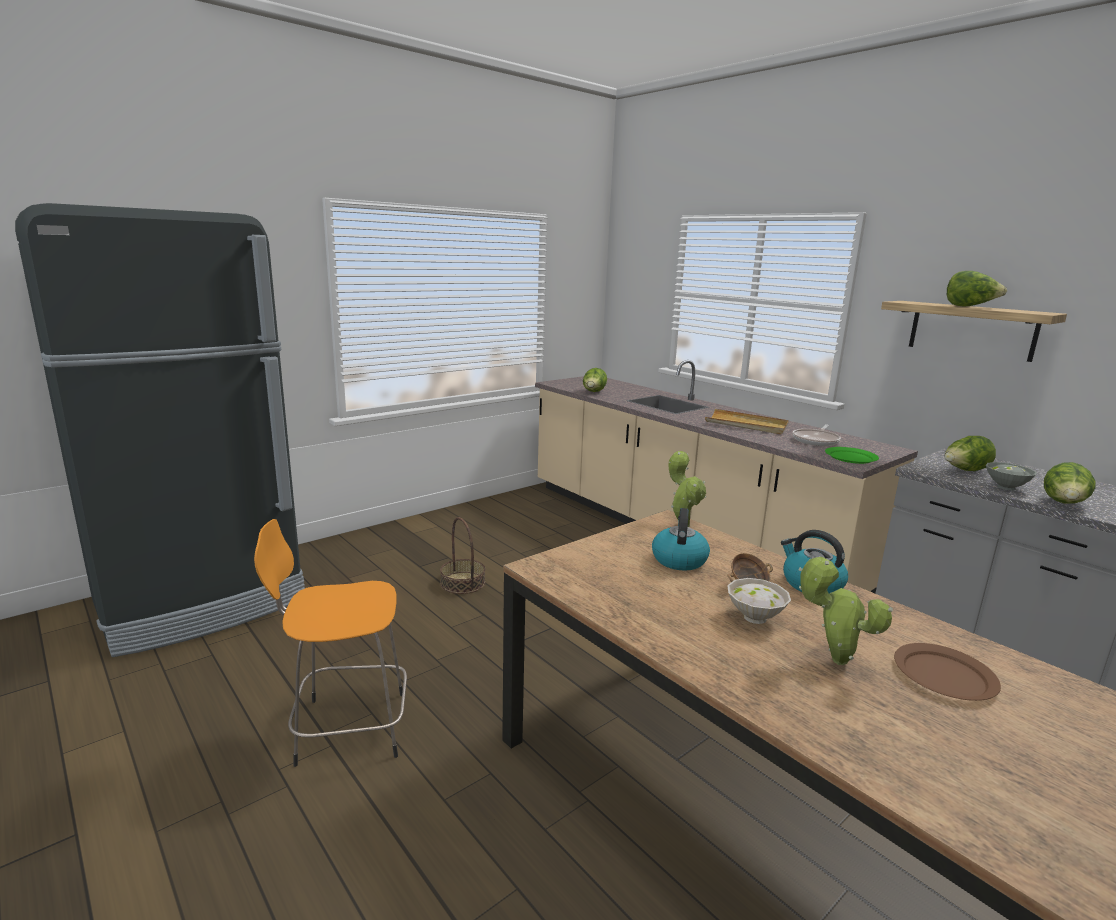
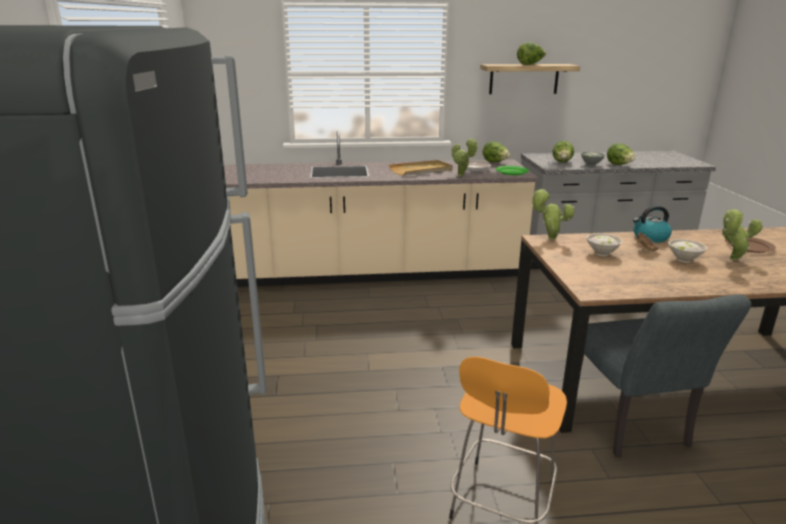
camera: 55 degrees left, 5 degrees up
(463, 583) = (333, 382): basket -> none
(569, 802) = (631, 427): none -> grey chair
(594, 392) = (269, 178): lettuce -> lettuce (495, 162)
(679, 559) = (602, 254): kettle -> white bowl
(770, 441) = (462, 175): none -> potted plant

